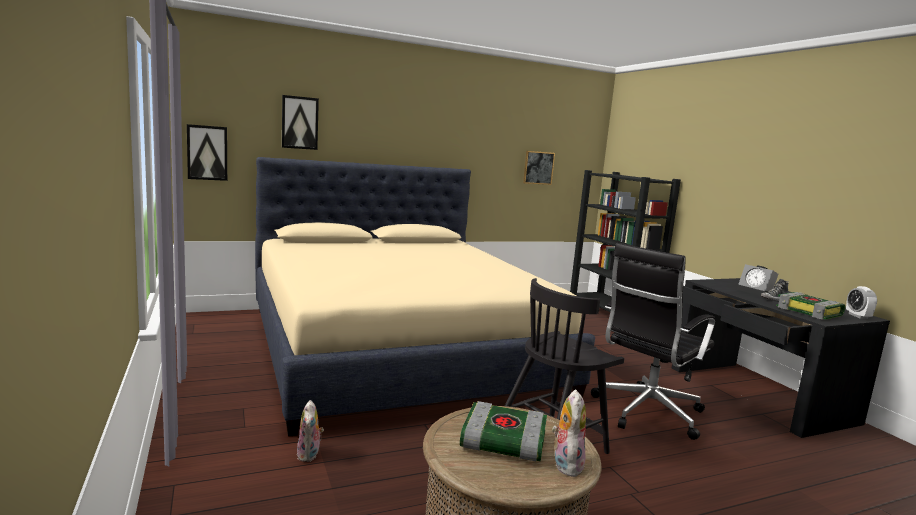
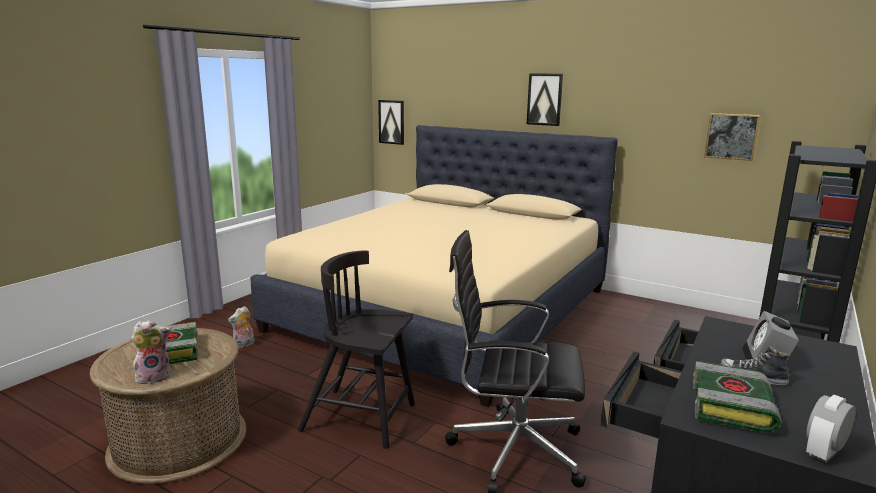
camera: 55 degrees right, 5 degrees up
(299, 122) = (454, 93): picture -> picture (544, 99)

